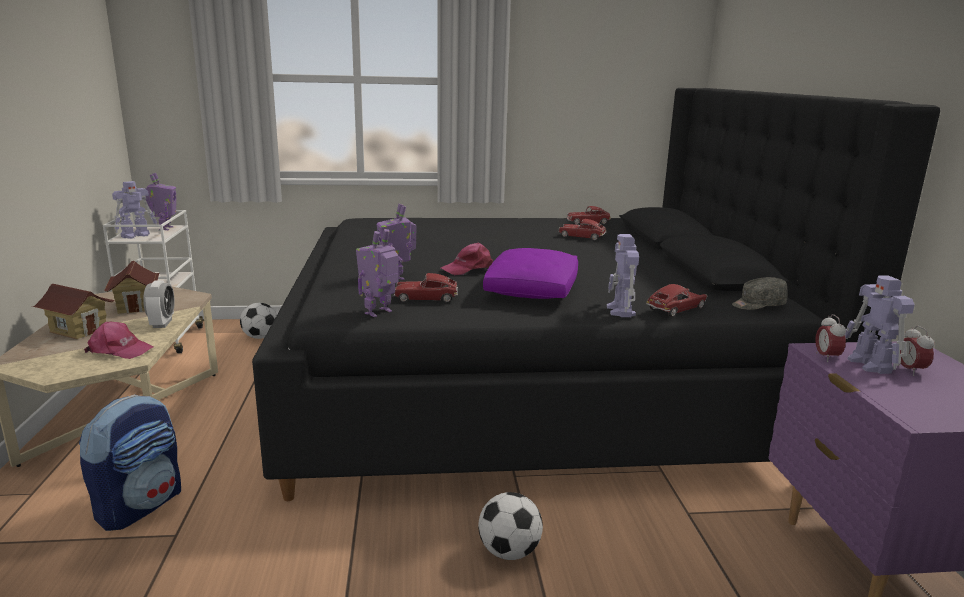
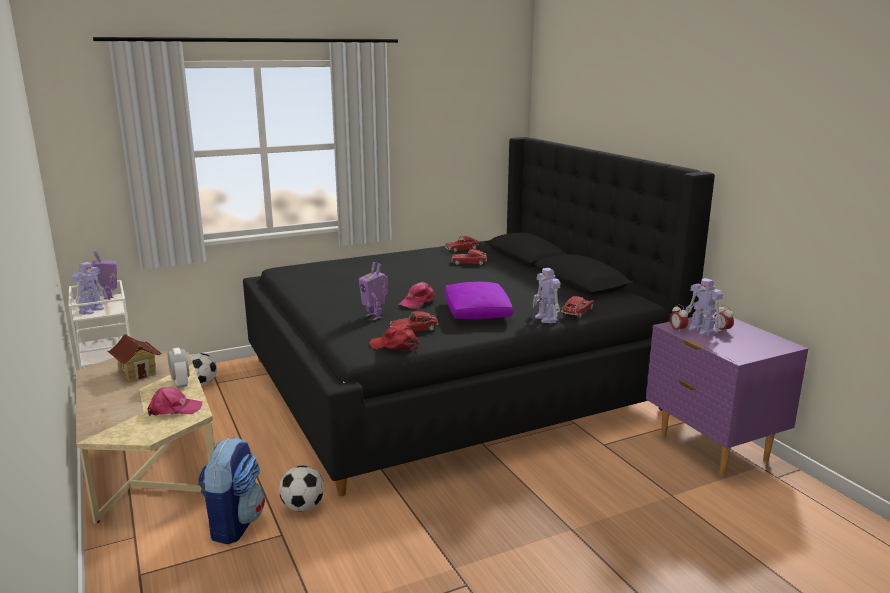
camera: 20 degrees left, 0 degrees up
(79, 330) = (115, 400): toy house -> none
(379, 313) = (395, 346): toy robot -> red cap
(509, 551) = (513, 490): football -> football (303, 507)
(758, 305) = (622, 302): grey cap -> none

